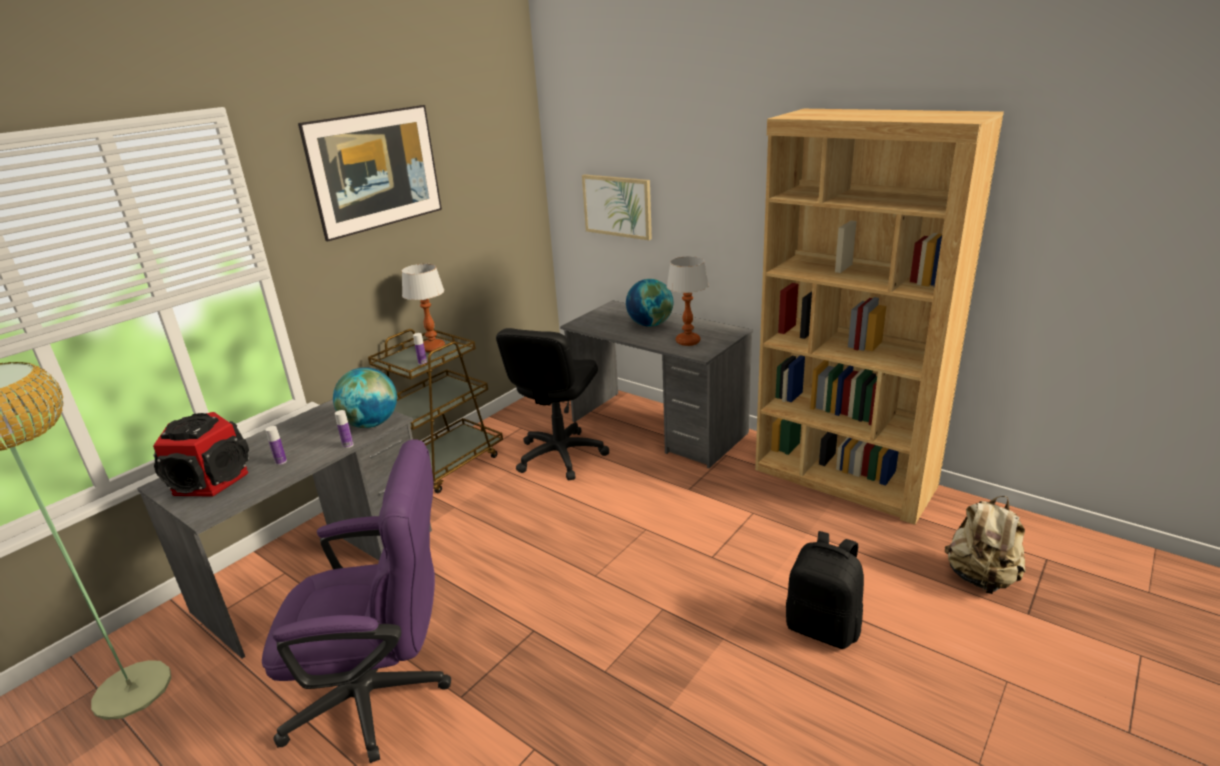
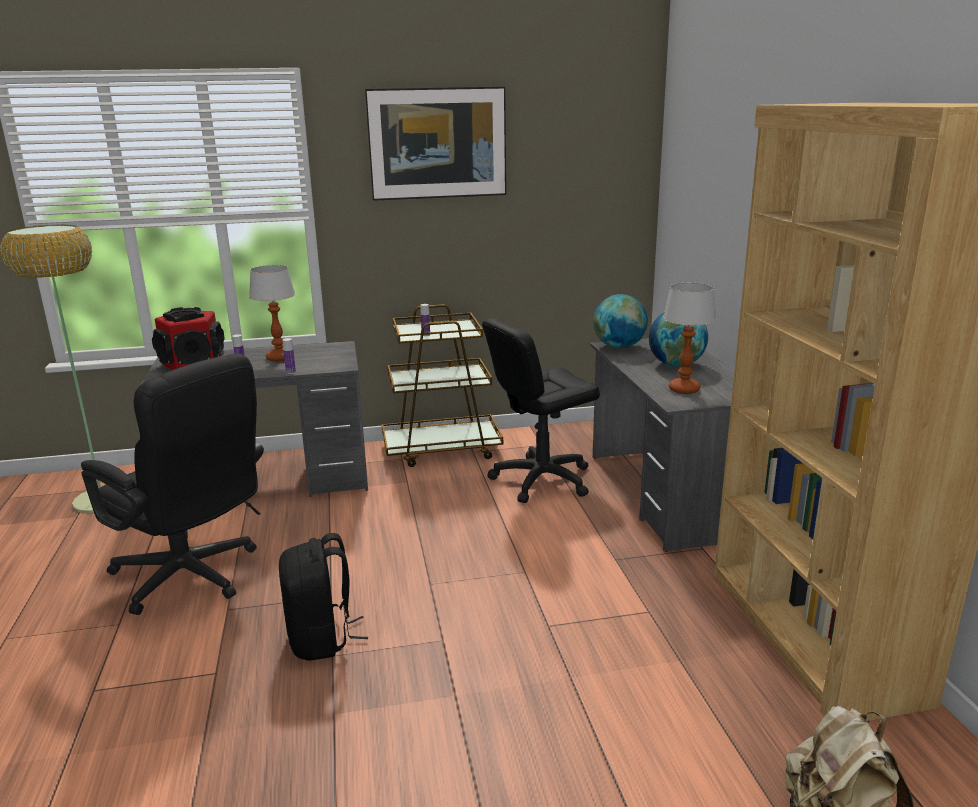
camera: 40 degrees right, 5 degrees down
(371, 424) = (328, 364): globe -> globe (619, 347)
(382, 694) = (193, 578): purple office chair -> black office chair
(433, 348) = (453, 327): table lamp -> table lamp (280, 358)
(617, 206) = (701, 223): picture -> none
(823, 627) = (560, 748): black backpack -> black backpack (322, 639)

